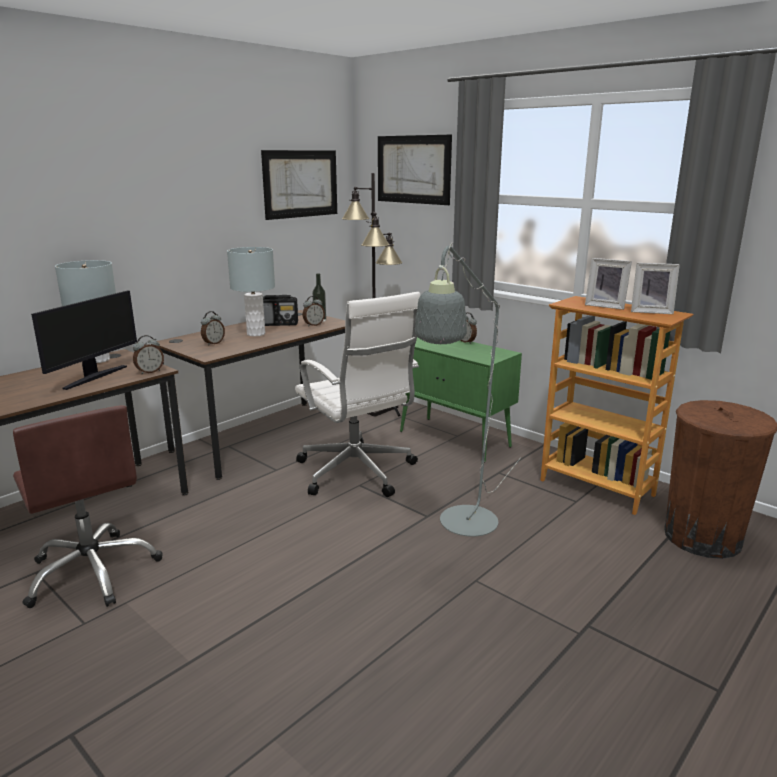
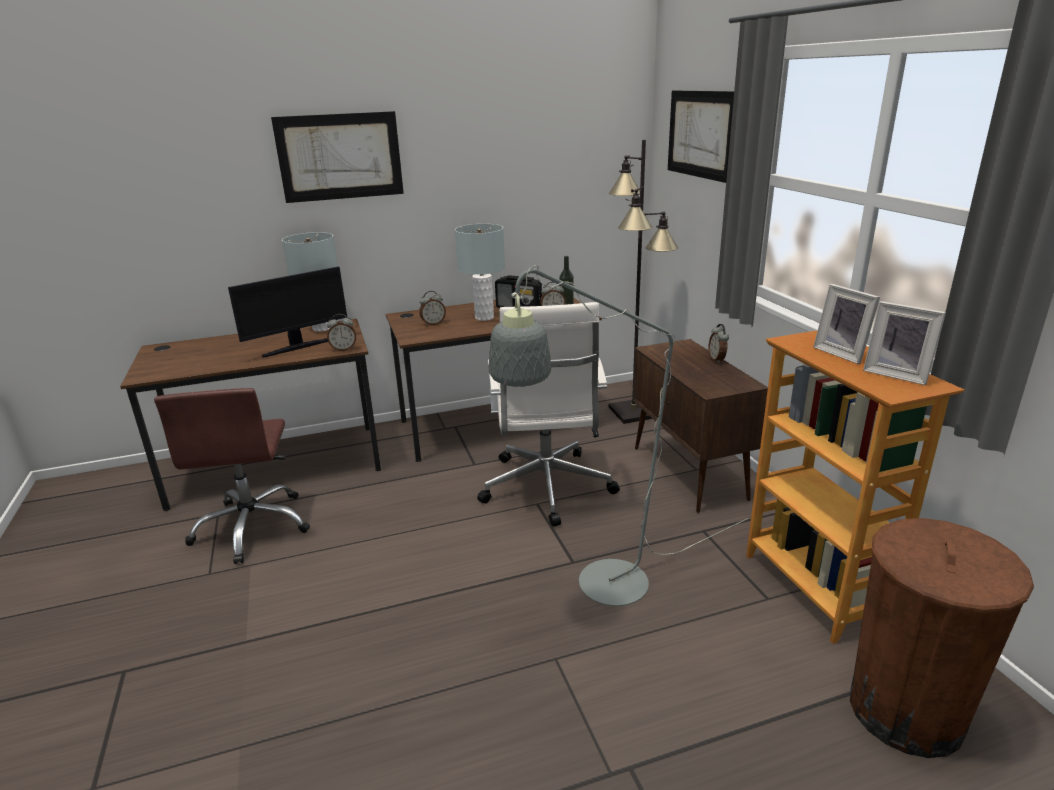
camera: 30 degrees right, 5 degrees up
(301, 184) = (574, 149): picture -> picture (340, 157)
(455, 439) = (689, 473): green cabinet -> brown cabinet

